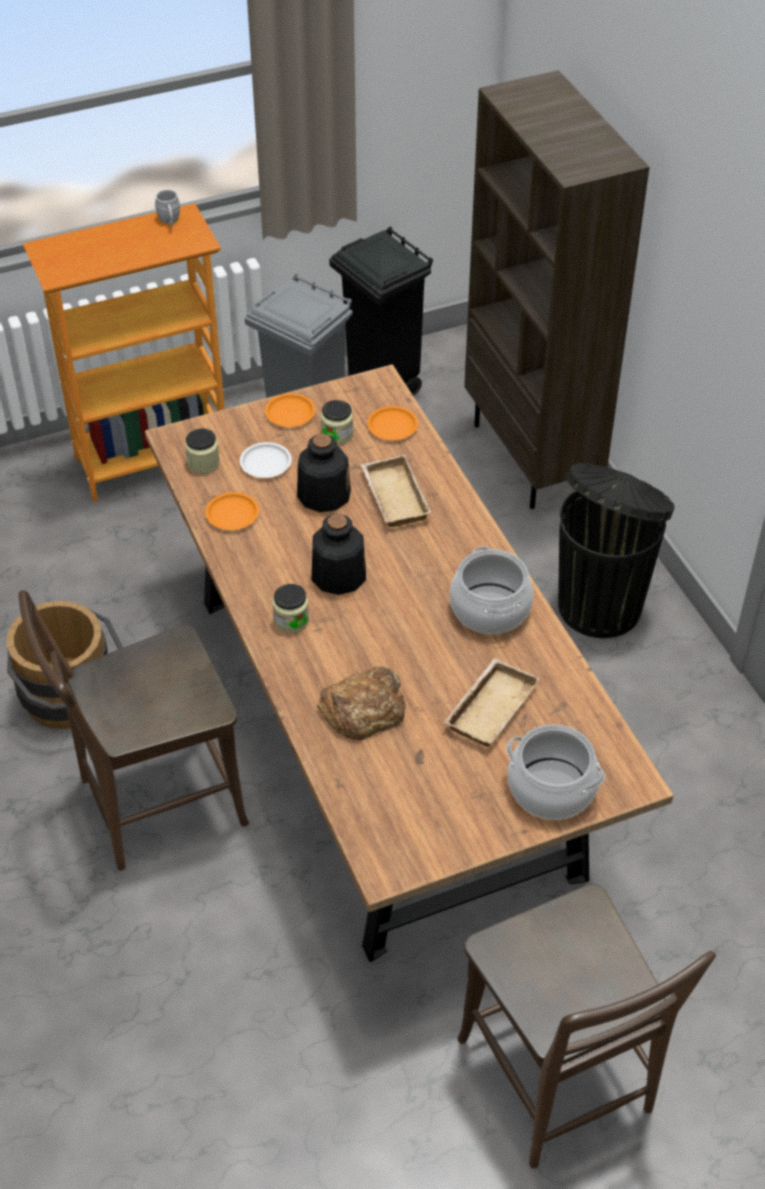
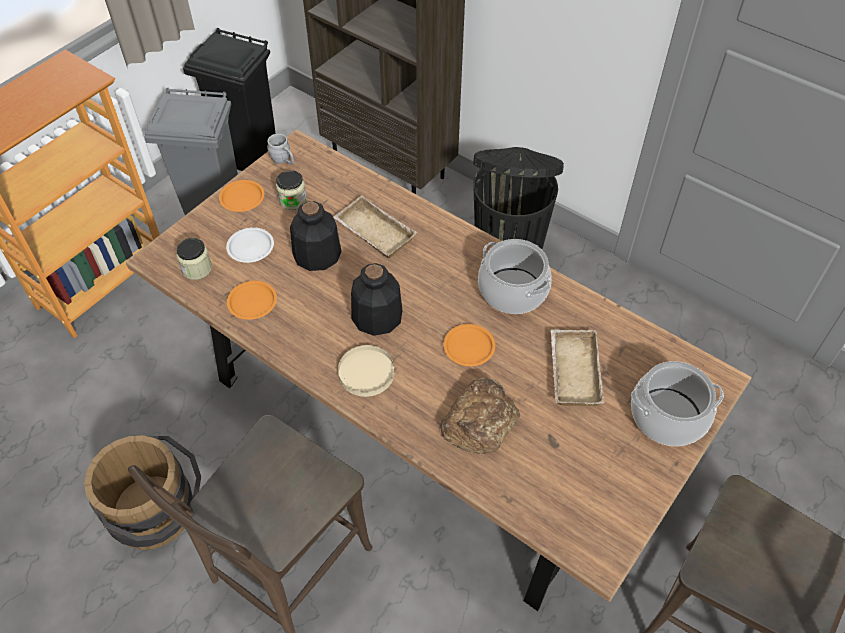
camera: 30 degrees left, 5 degrees up
(170, 221) = (52, 71): grey mug -> grey mug (283, 160)
(291, 620) = (366, 372): jar -> beige plate
(392, 426) = (332, 177): orange plate -> orange plate (468, 347)

